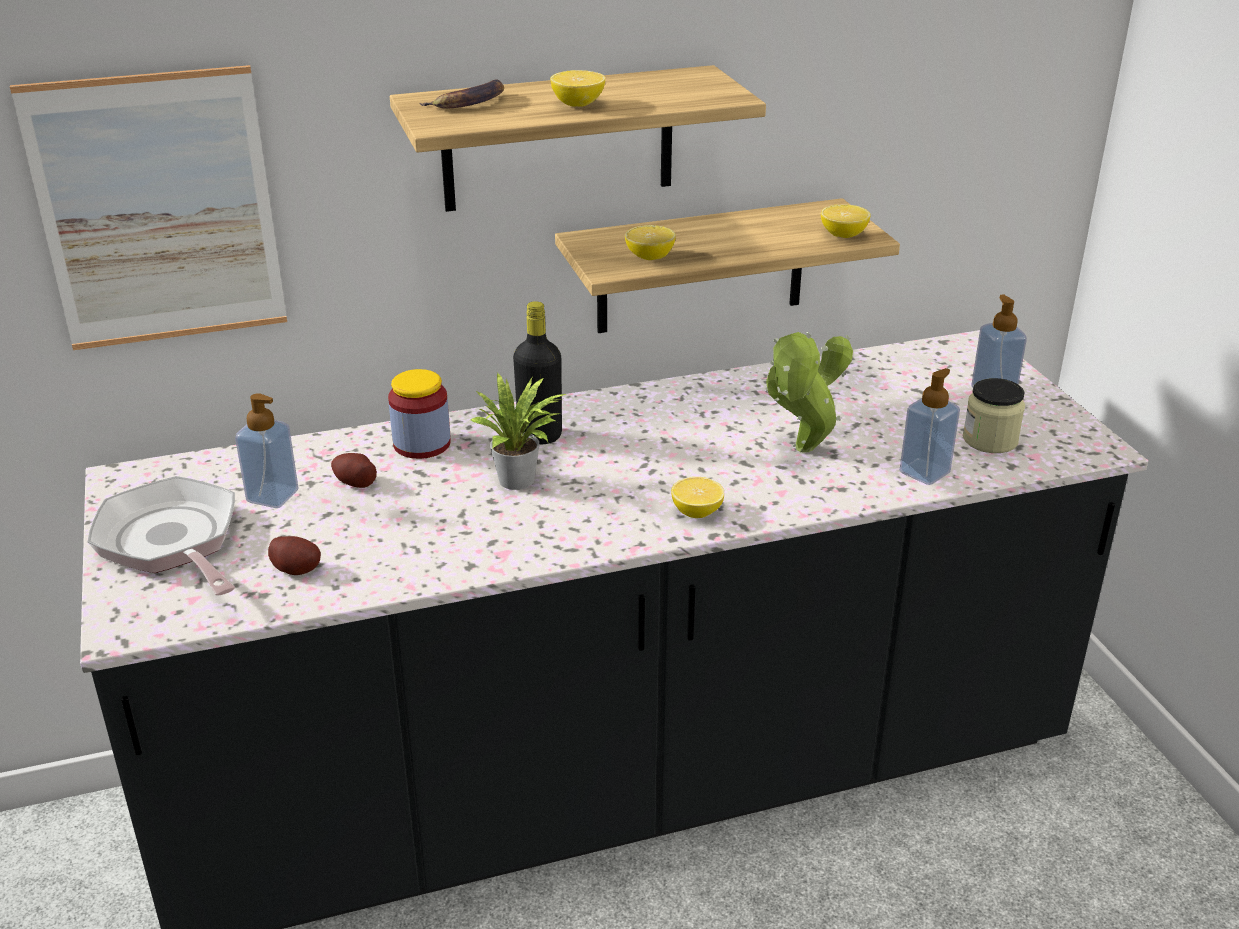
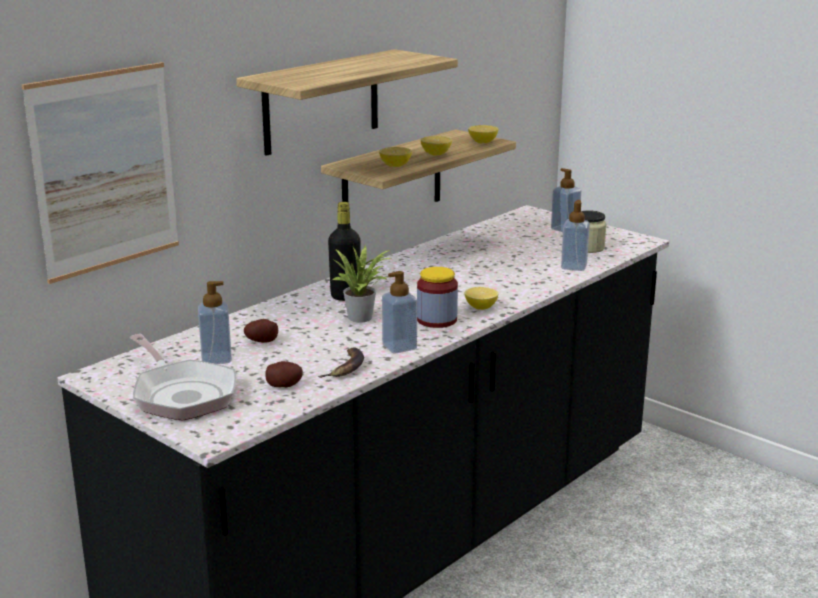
camera: 30 degrees left, 10 degrees down
(172, 543) = (182, 394): frying pan -> frying pan turned 150 degrees counterclockwise
(422, 444) = (277, 315): jar -> jar (437, 320)
(469, 102) = (295, 75): banana -> banana (345, 367)
(506, 551) = (399, 347): none -> soap dispenser
(578, 104) = (359, 69): lemon -> lemon (436, 154)
(801, 451) = (501, 272): potted plant -> none

